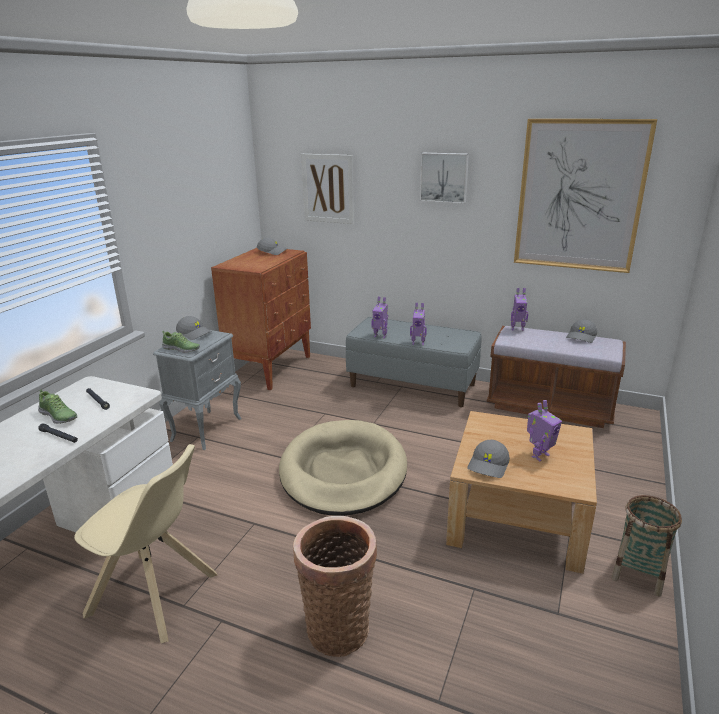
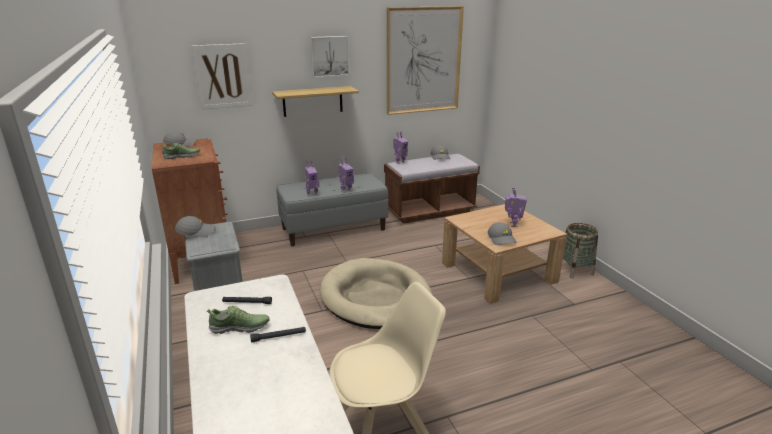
camera: 45 degrees left, 0 degrees up
(182, 349) = (214, 246): shoe -> shoe (182, 156)
(338, 626) = (506, 373): basket -> none
(419, 229) = (312, 101): none -> shelf

